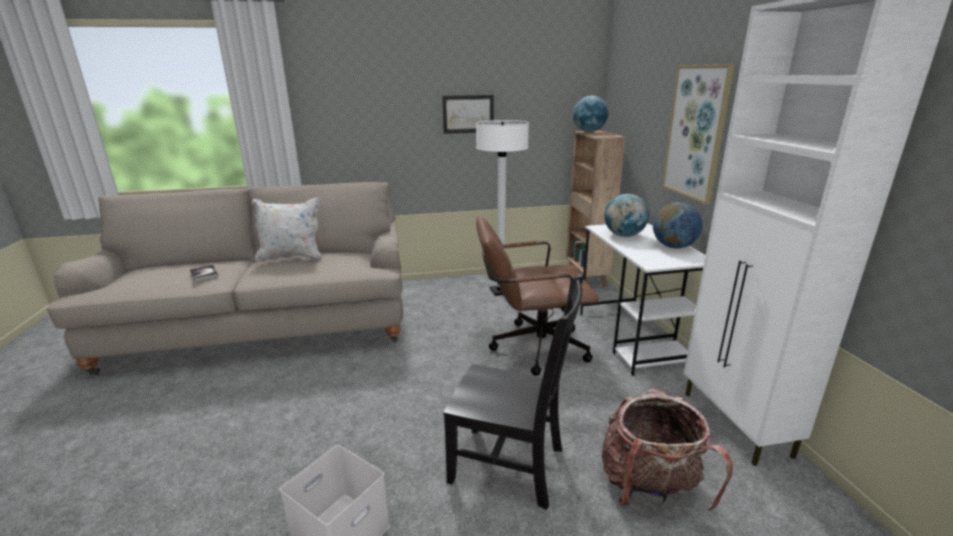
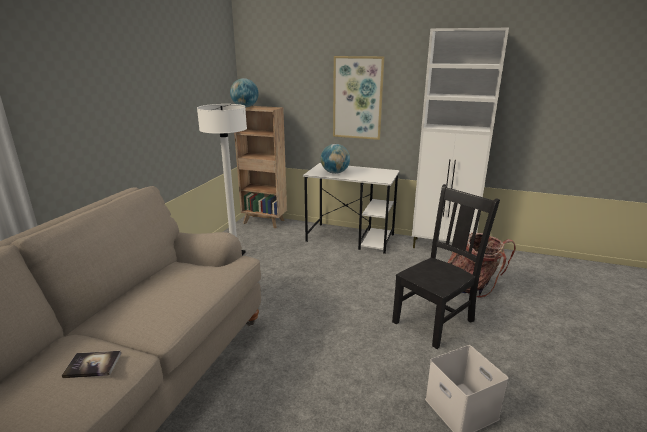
camera: 60 degrees left, 0 degrees up
(291, 257) = (140, 297): white pillow -> none
(468, 114) = (166, 103): picture -> none
(530, 347) = (324, 271): brown office chair -> none
(673, 247) = (367, 170): globe -> none

